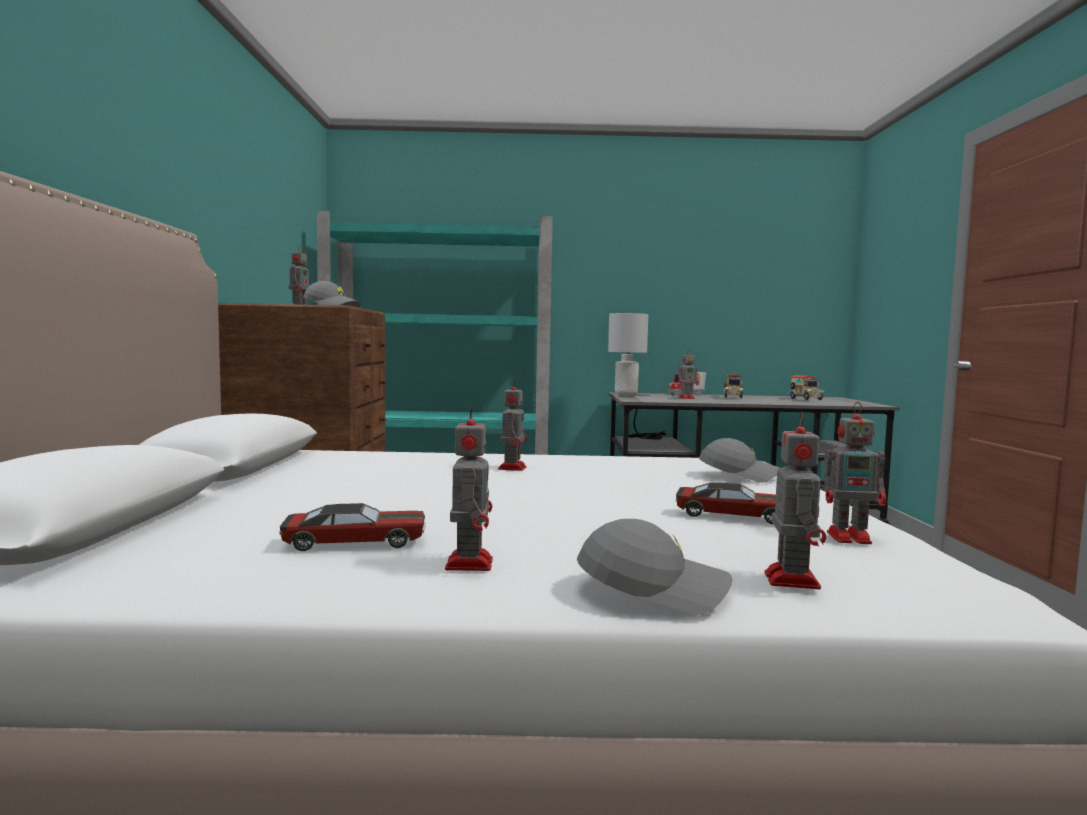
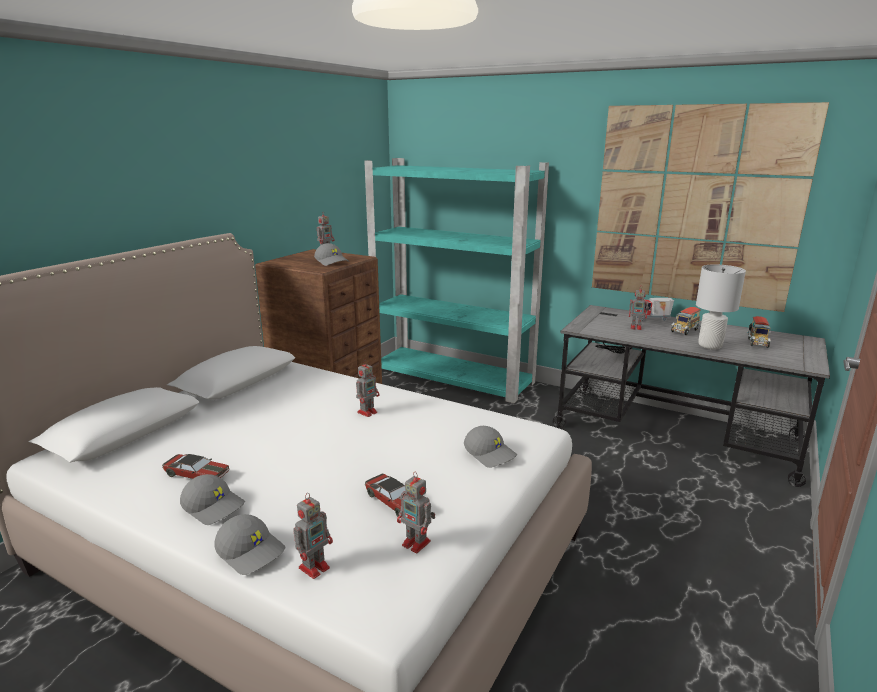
camera: 30 degrees right, 15 degrees up
(469, 563) = (214, 506): toy robot -> grey cap
(625, 395) = (590, 315): grey table lamp -> grey table lamp (709, 347)
(710, 274) = (695, 206): none -> picture

